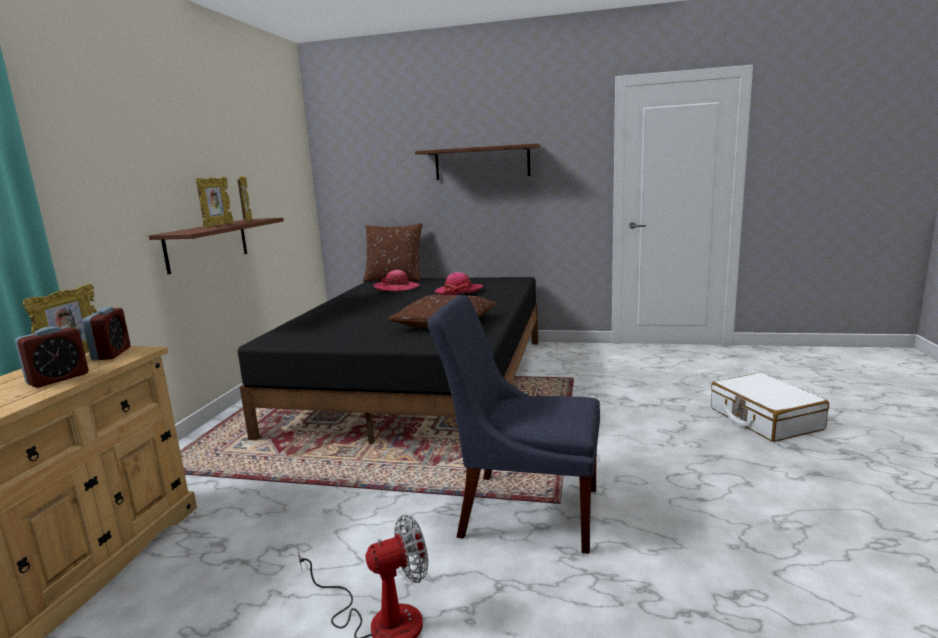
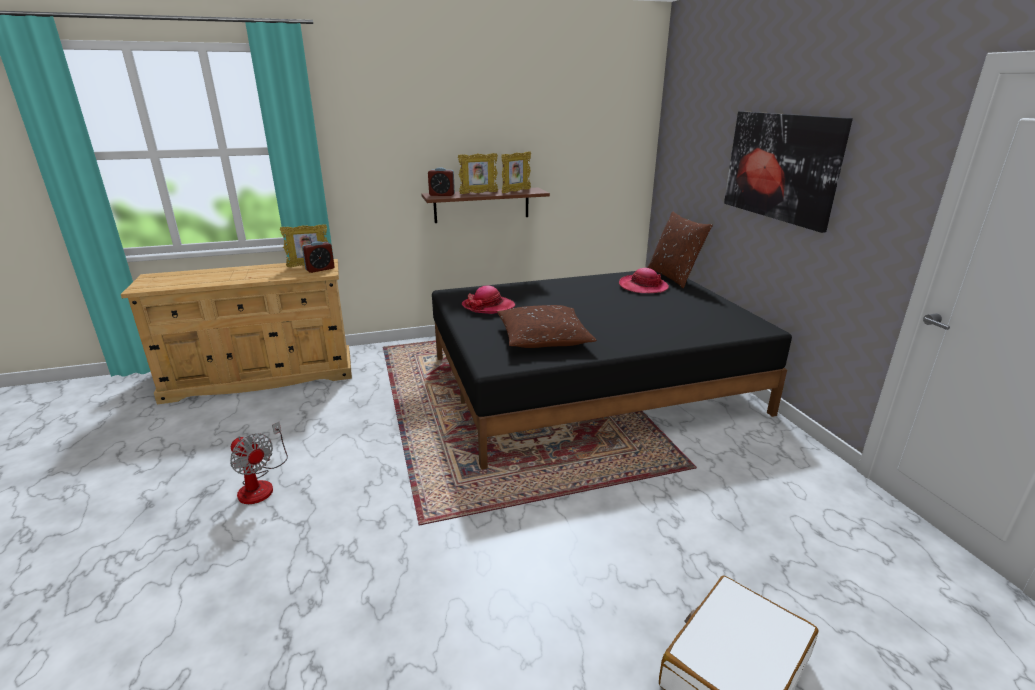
camera: 60 degrees right, 10 degrees up
(58, 379) = (275, 274): alarm clock -> alarm clock (442, 195)
(459, 291) = (665, 314): hat -> hat (488, 307)
(482, 163) = (781, 167): brown shelf -> picture
(522, 510) = (401, 507): blue chair -> none

